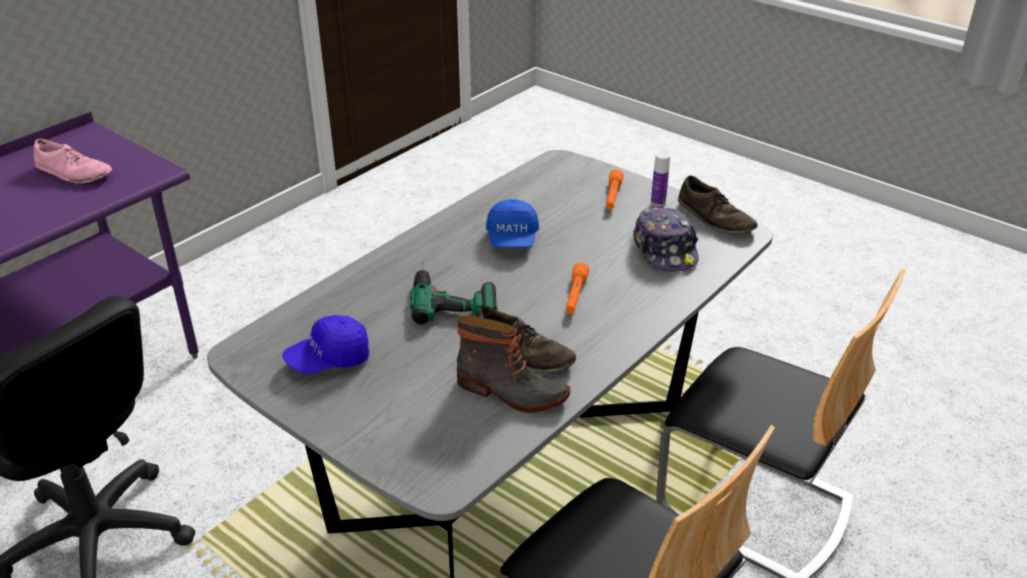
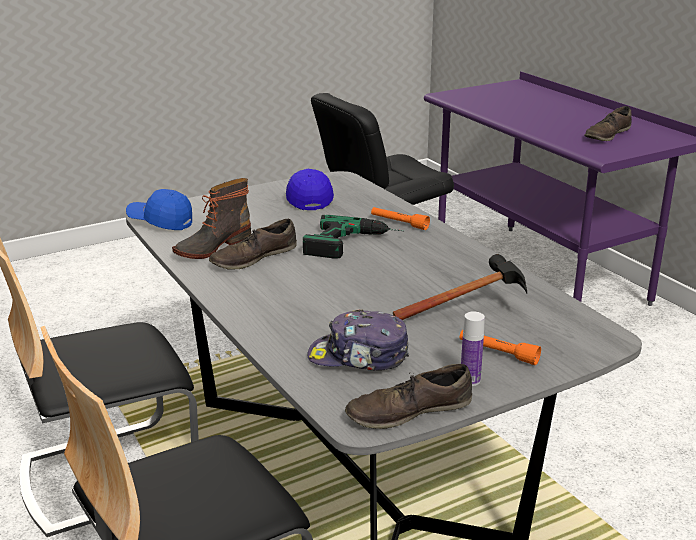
camera: 110 degrees right, 10 degrees down
(74, 172) = (607, 135): pink shoe -> brown shoe
(512, 239) = (432, 281): blue cap -> blue cap (160, 222)
(552, 214) = (472, 309): none -> hammer
(575, 296) = (313, 292): orange flashlight -> orange flashlight (399, 223)

